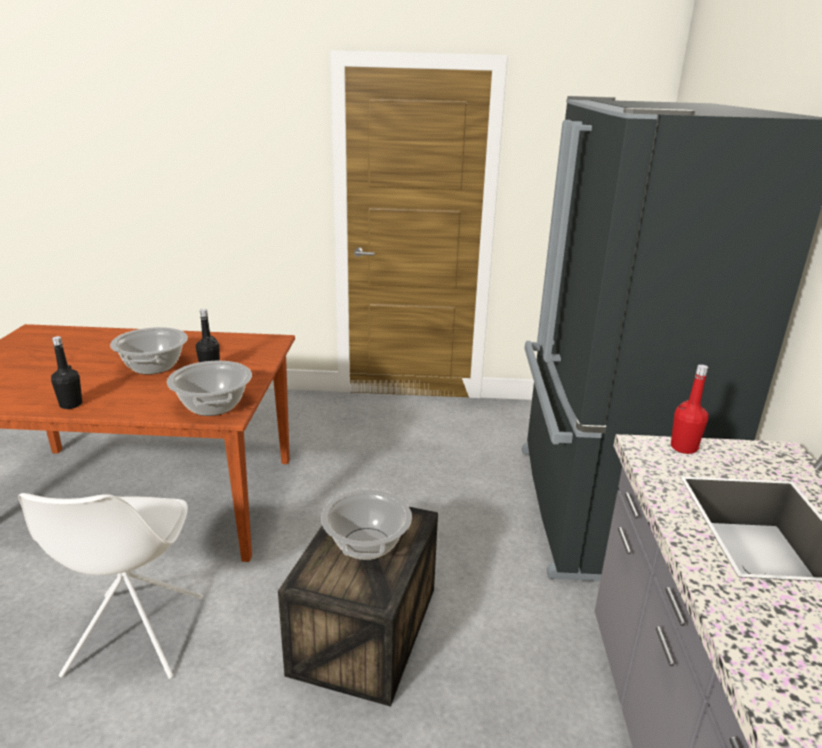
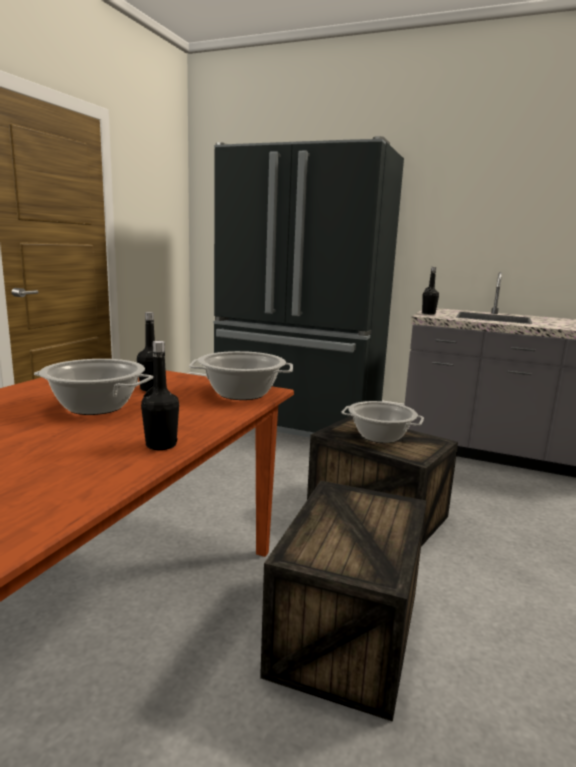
camera: 70 degrees left, 10 degrees down
(135, 637) = (346, 634): white chair -> crate
(683, 448) = (428, 313): red bottle -> black bottle

